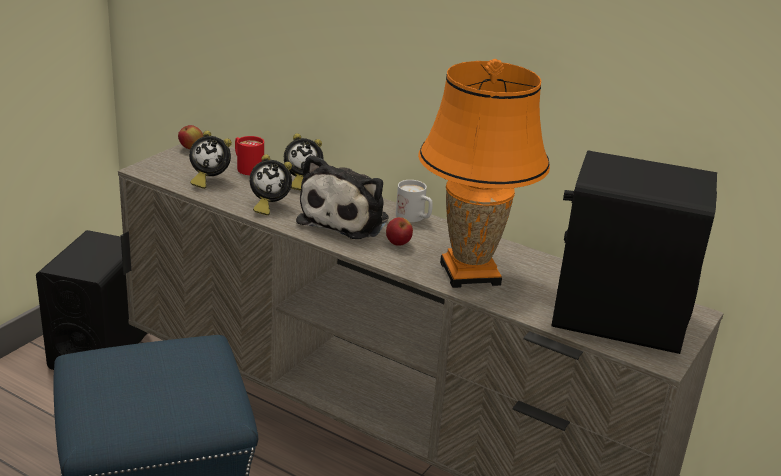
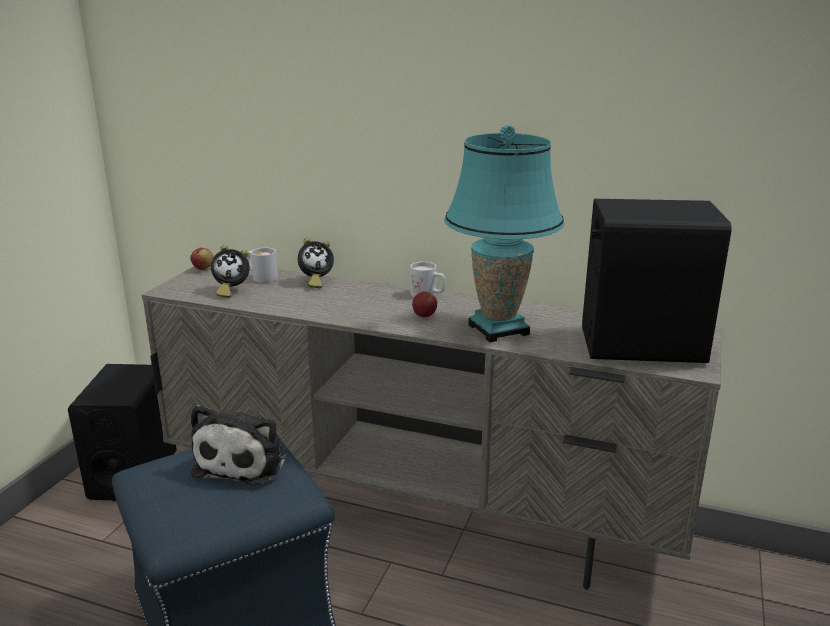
camera: 10 degrees left, 5 degrees down
(247, 167) = (261, 277): red mug -> white mug
(268, 206) = (295, 303): alarm clock -> none
(347, 219) = (370, 304): plush toy -> plush toy (244, 461)
(469, 273) = (498, 329): orange table lamp -> turquoise table lamp

